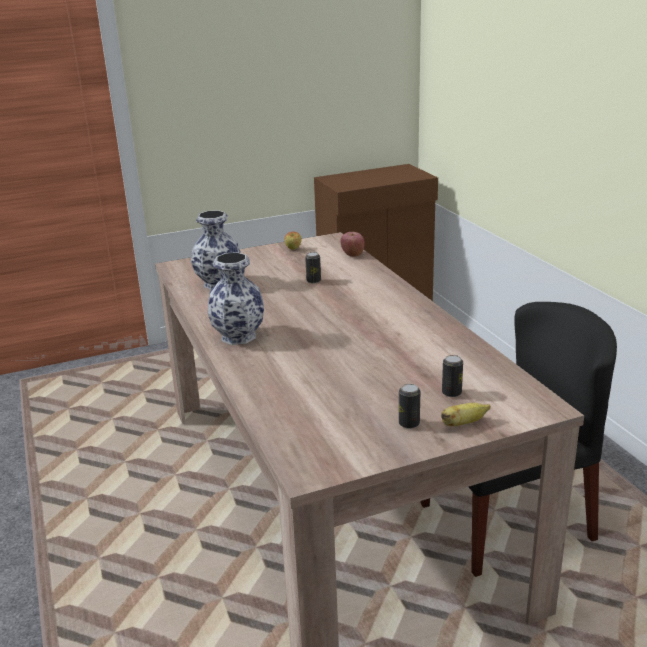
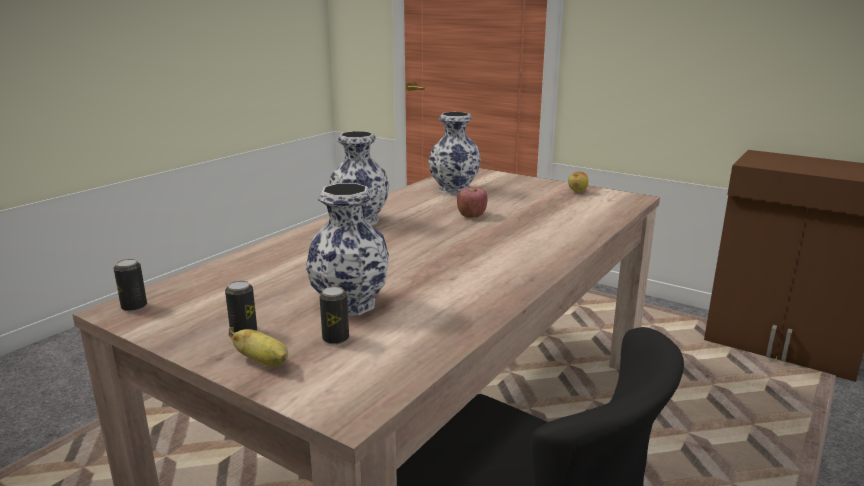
camera: 55 degrees right, 5 degrees down
(313, 281) = (519, 216): can -> can (134, 307)
(352, 254) = (613, 214): apple -> apple (471, 215)
(404, 376) = (351, 304): none -> vase

